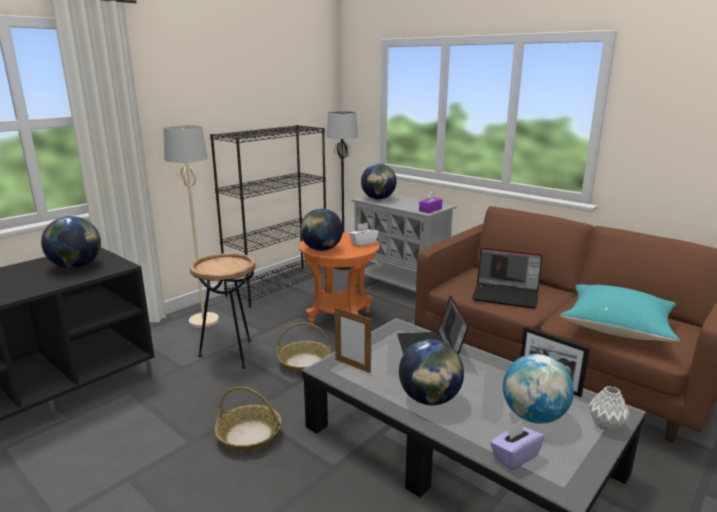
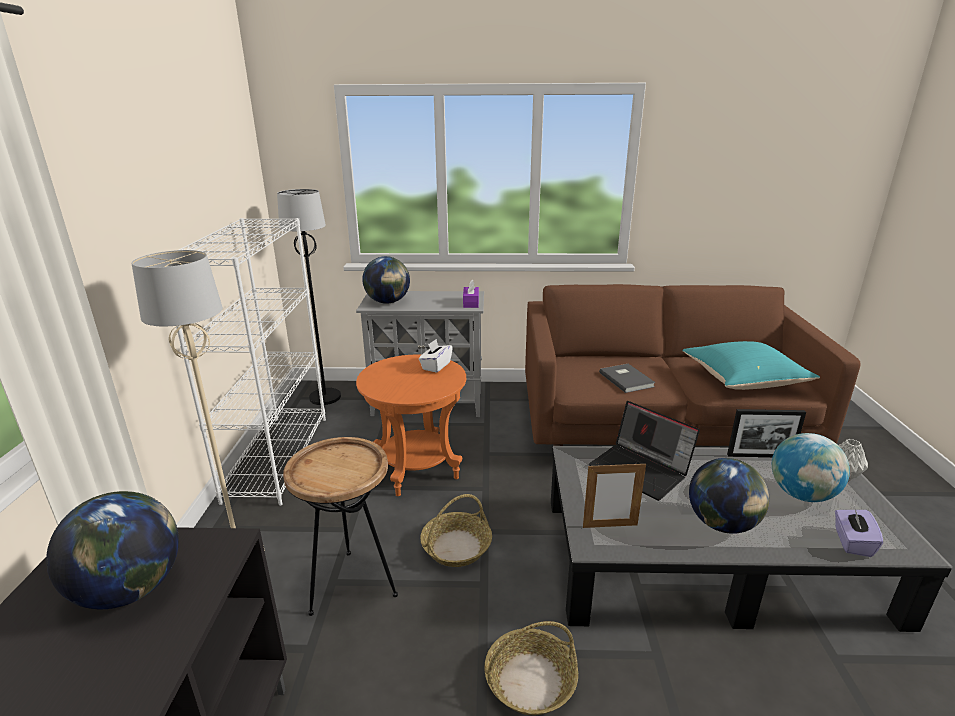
camera: 40 degrees left, 5 degrees up
(278, 285) = (278, 456): black bookcase -> white bookcase
(321, 249) = (406, 391): globe -> none
(506, 295) = (627, 379): laptop -> grey book

